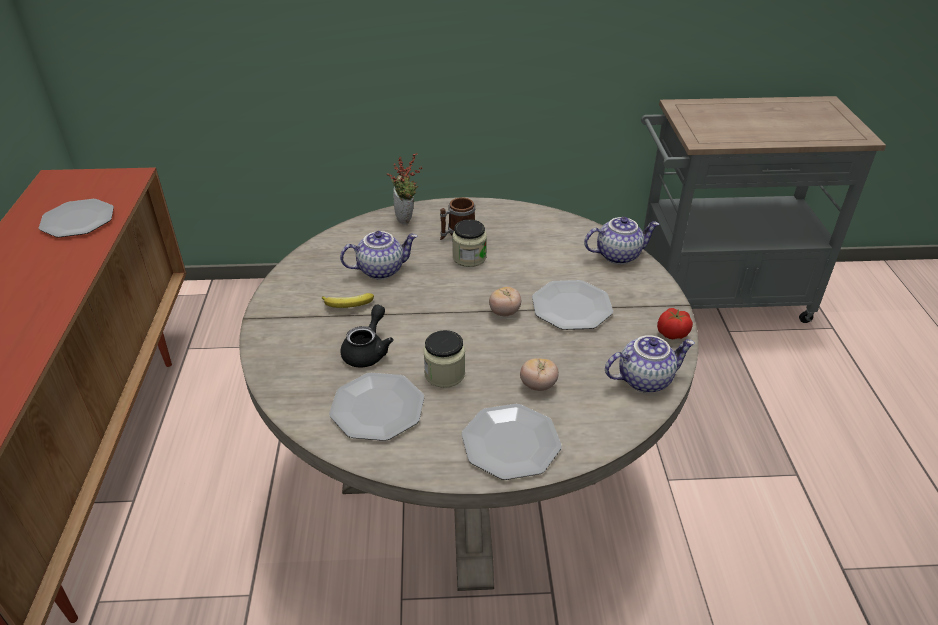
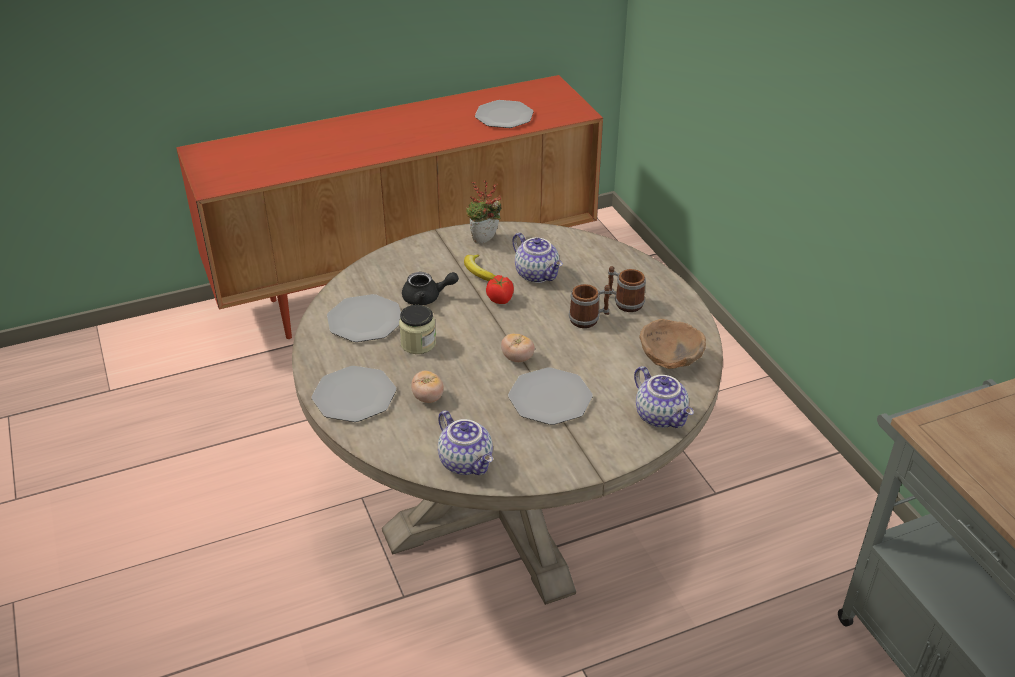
camera: 70 degrees right, 0 degrees up
(407, 219) = (627, 267): potted plant -> potted plant (485, 241)
(469, 257) = (589, 319): jar -> mug
(549, 231) = (671, 360): none -> brown bowl
(672, 334) = (545, 473): tomato -> tomato (500, 299)

